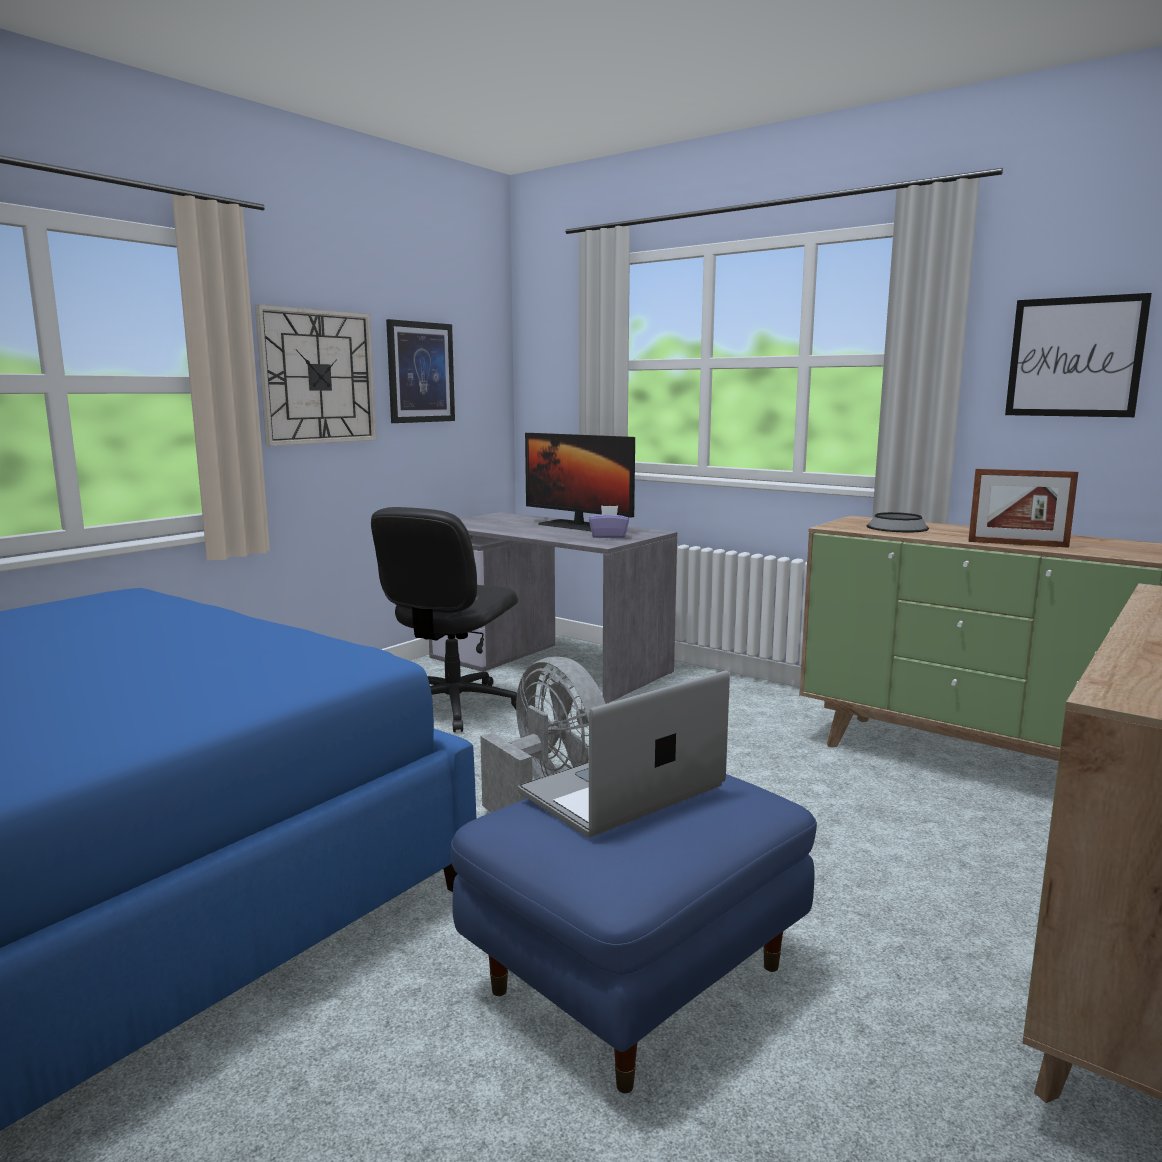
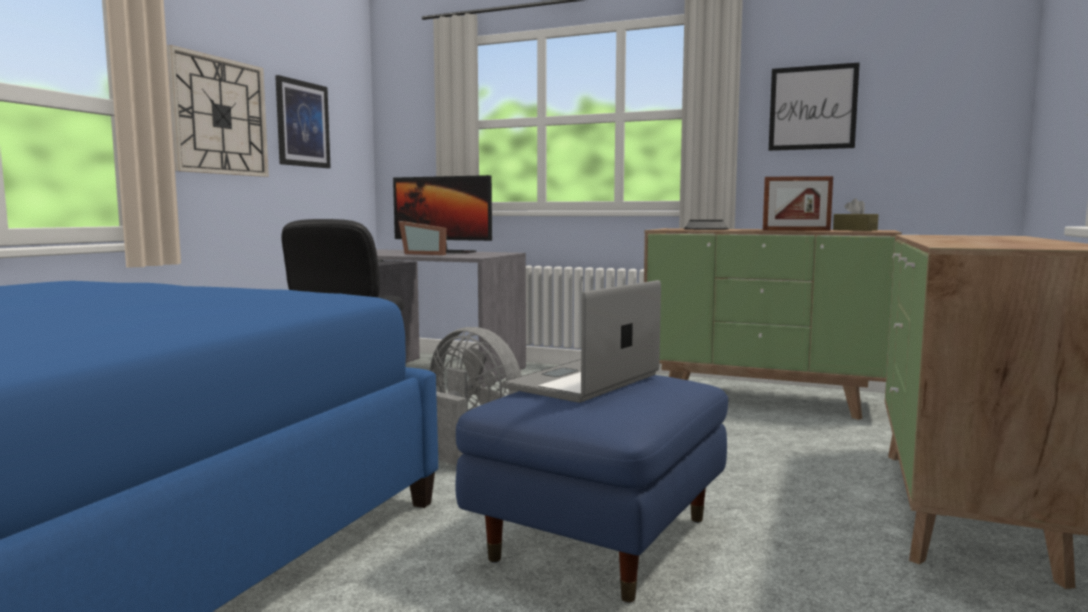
camera: 15 degrees left, 5 degrees down
(552, 532) = (425, 254): none -> picture frame
(609, 536) = (474, 254): purple tissue box -> none
(1112, 545) = (855, 230): none -> brown tissue box

